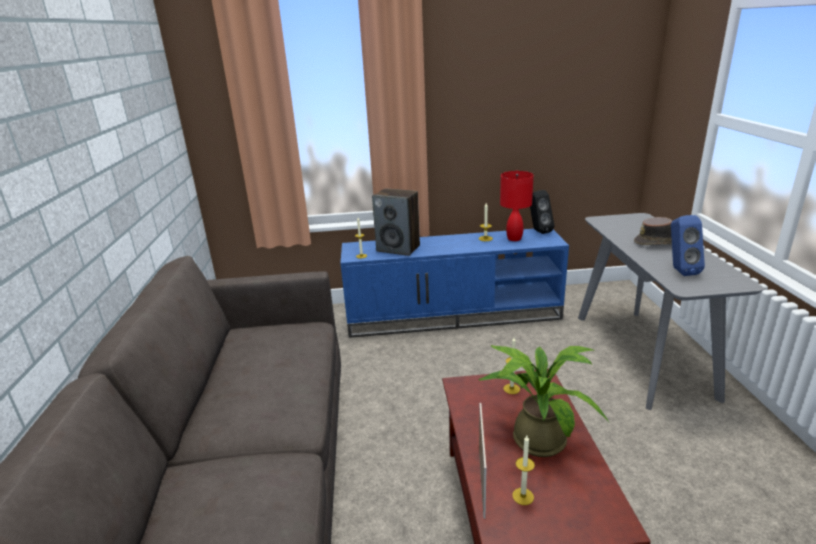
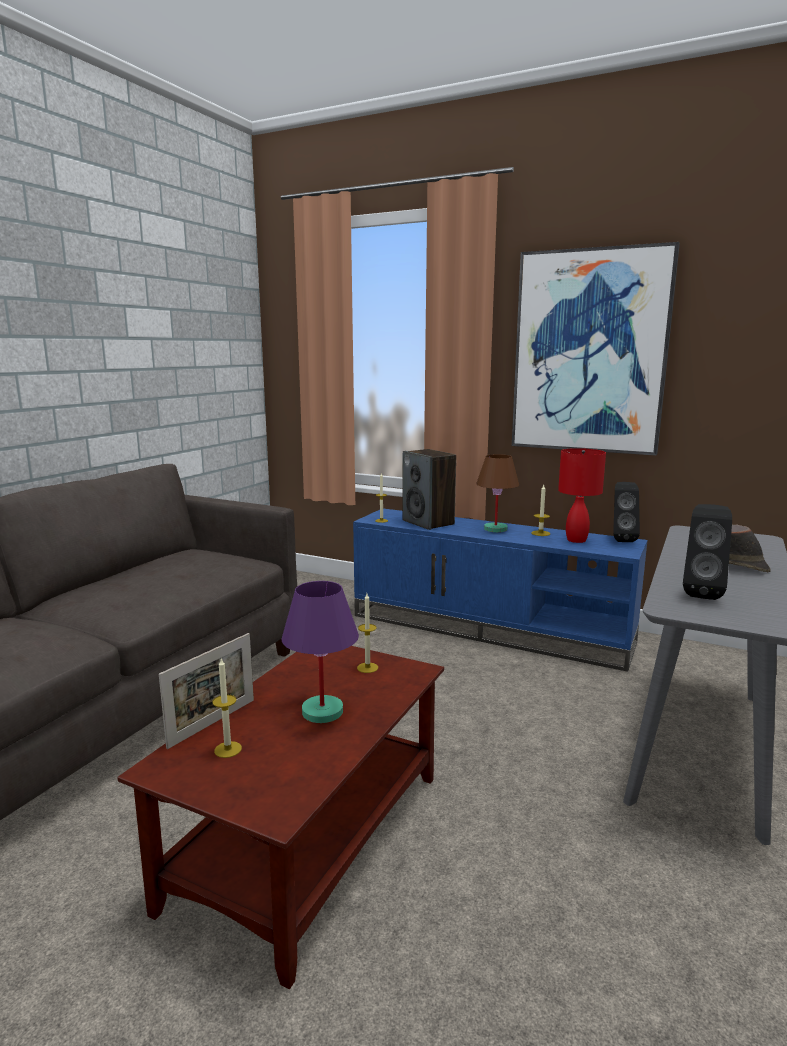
camera: 30 degrees right, 10 degrees down
(453, 242) = (496, 529): none -> brown table lamp
(496, 95) = (590, 352): none -> picture
(535, 436) = (323, 711): potted plant -> purple table lamp
(679, 271) = (701, 593): blue speaker -> black speaker

